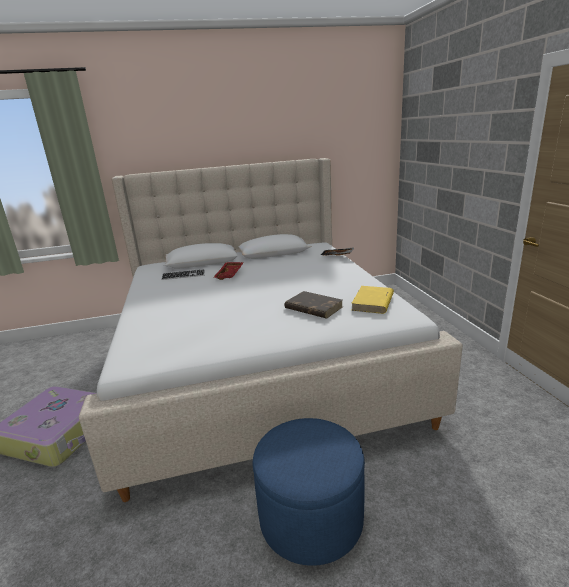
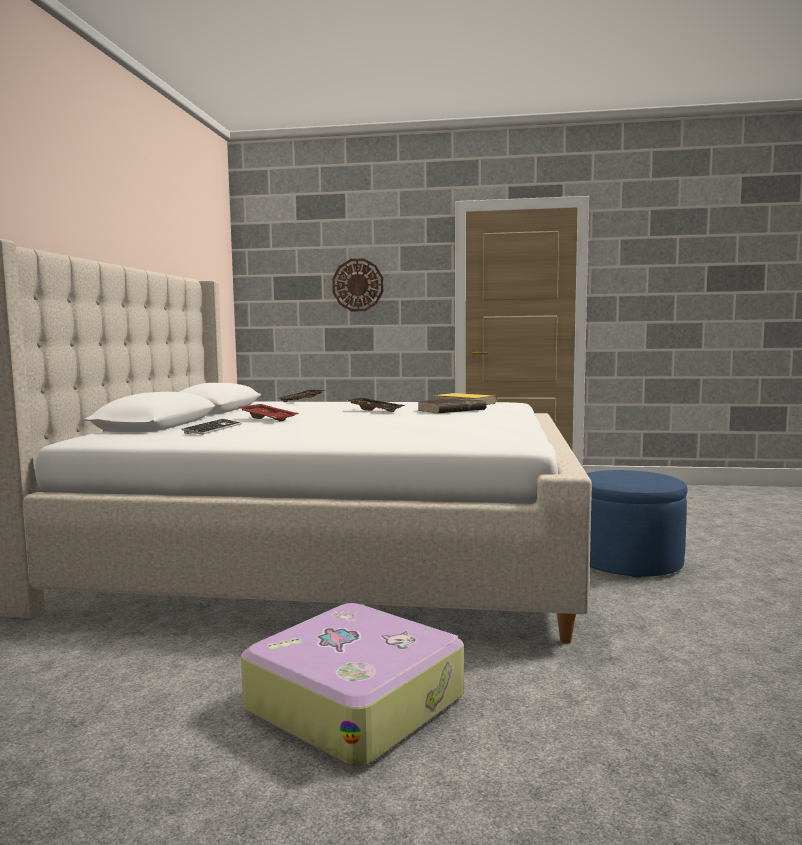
camera: 70 degrees left, 15 degrees down
(291, 287) = (376, 410): none -> black tray
(458, 153) = (358, 285): none -> wall clock

